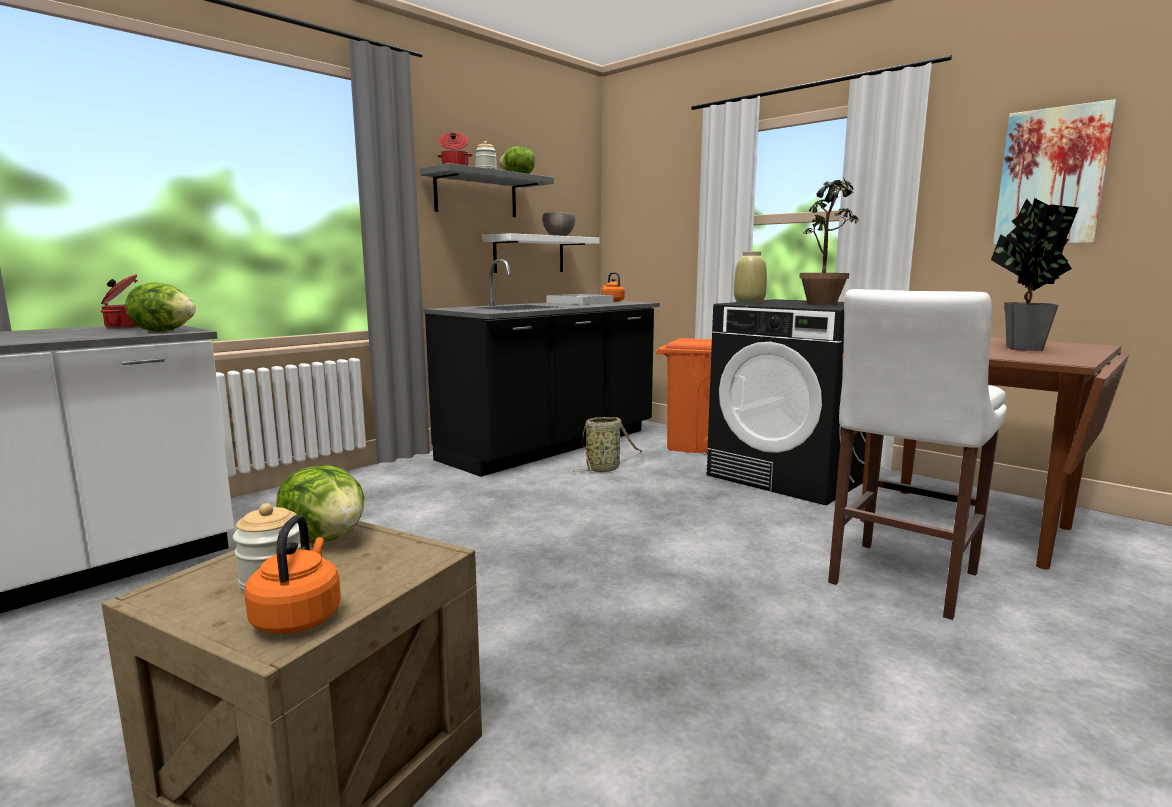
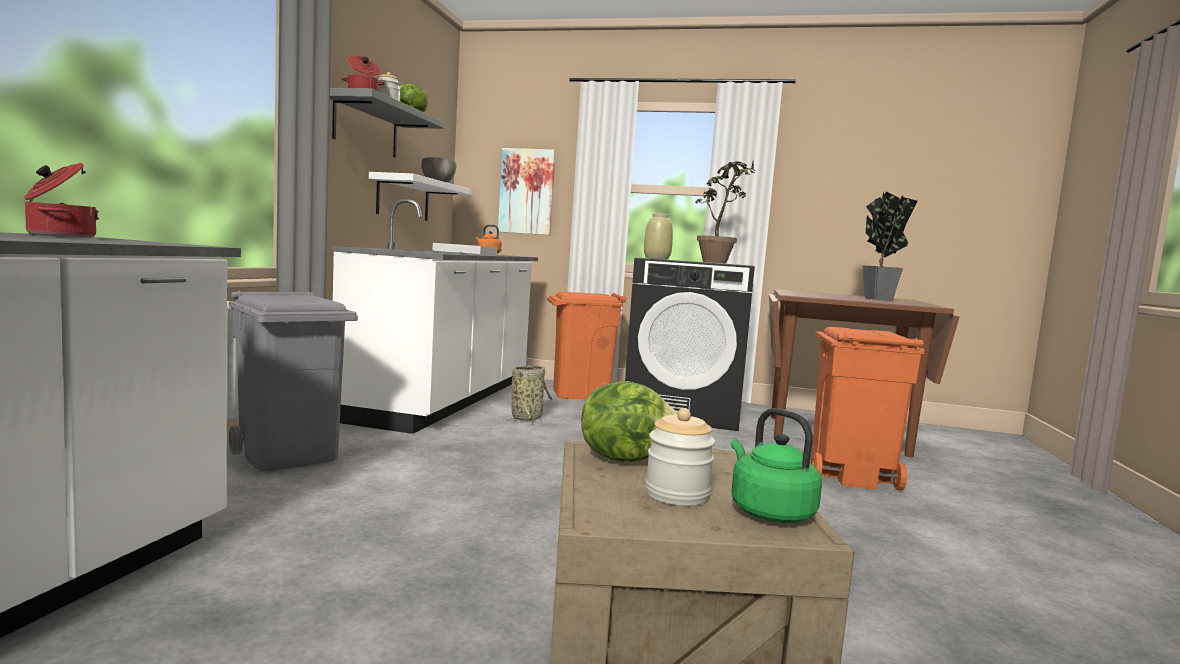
camera: 30 degrees left, 5 degrees down
(164, 331) = (163, 243): lettuce -> none
(298, 617) = (768, 512): orange kettle -> green kettle
(365, 487) = (289, 455): none -> grey trash can
(552, 446) = (445, 401): black counter -> white counter
(899, 580) = (849, 475): white stool -> orange trash can
(1051, 177) = (859, 179): picture -> picture (527, 191)

